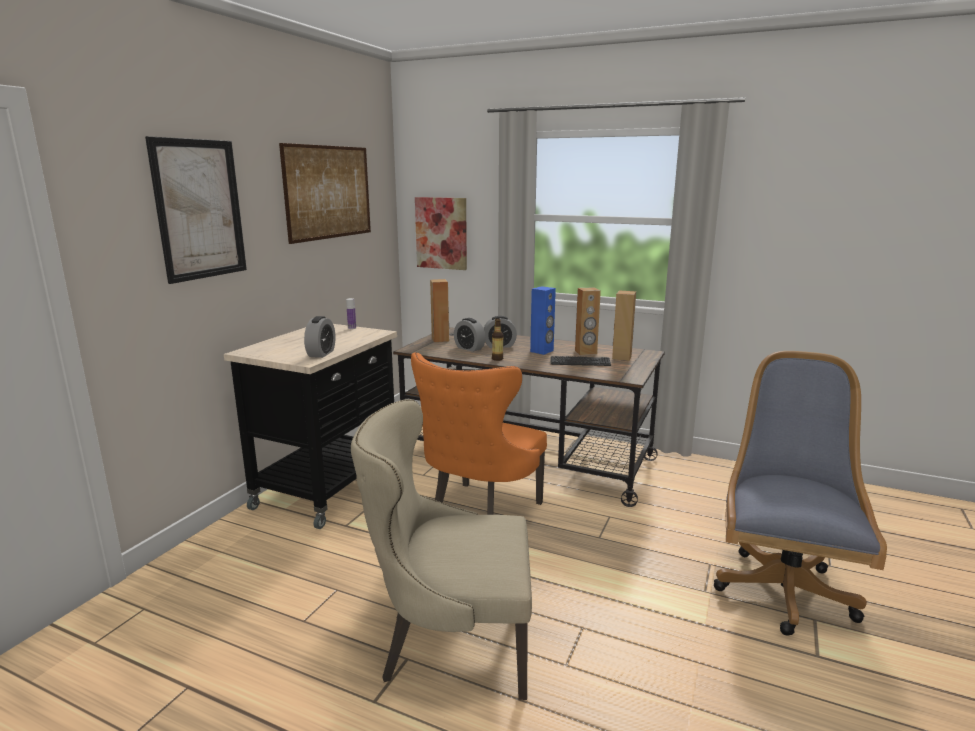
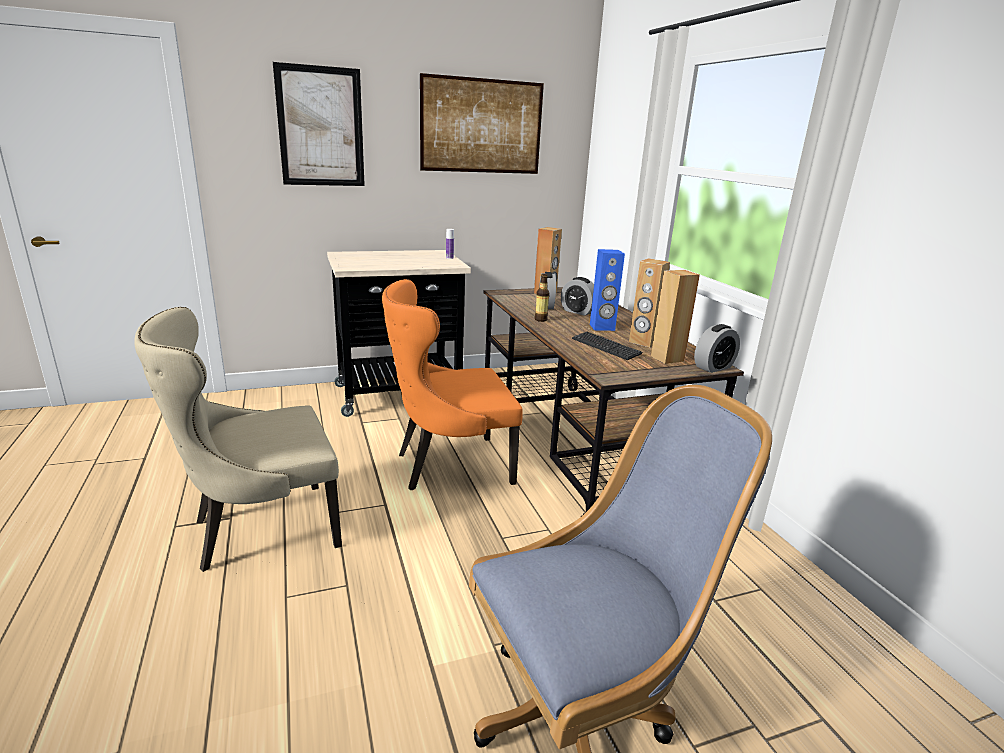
camera: 45 degrees right, 5 degrees up
(321, 353) = (370, 266): alarm clock -> alarm clock (713, 367)
(441, 233) = (611, 183): picture -> none
(450, 646) = (260, 530): beige chair -> beige chair turned 75 degrees counterclockwise

